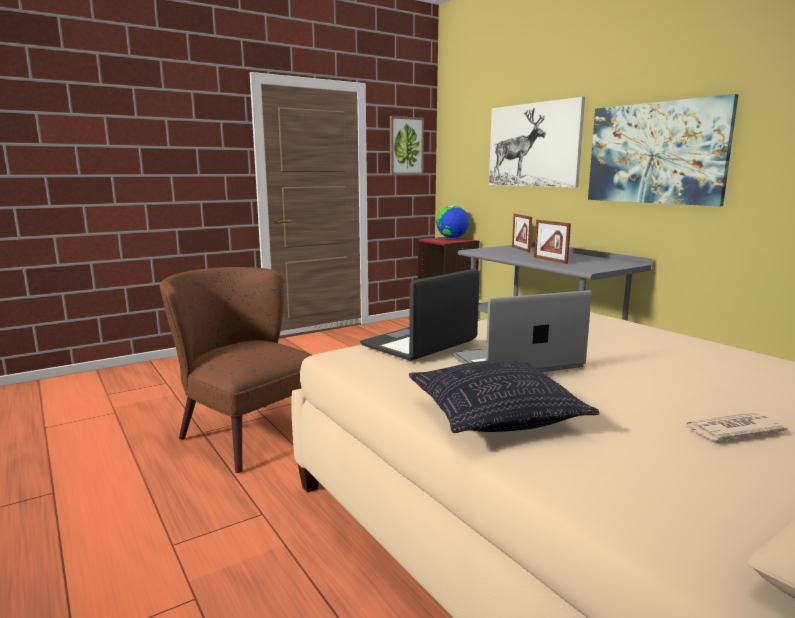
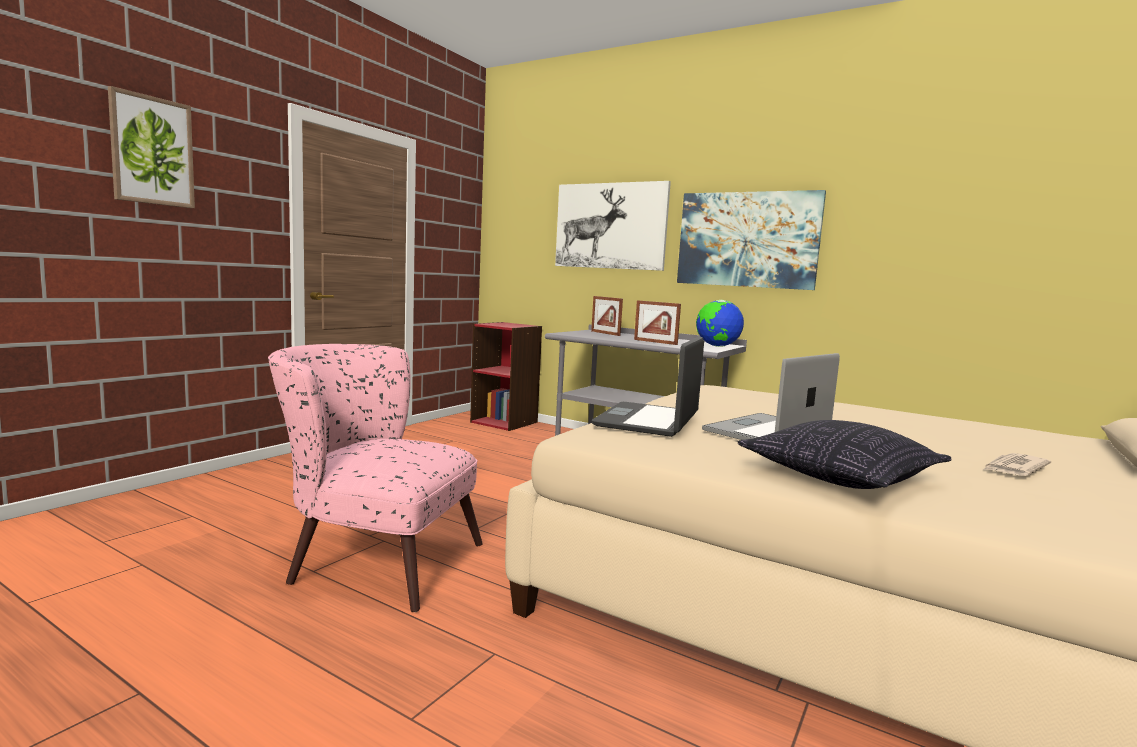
camera: 25 degrees left, 5 degrees down
(245, 430) = (372, 560): brown armchair -> pink armchair
(406, 146) = (453, 217): picture -> picture (152, 151)
(452, 238) = (509, 323): globe -> globe (717, 346)

